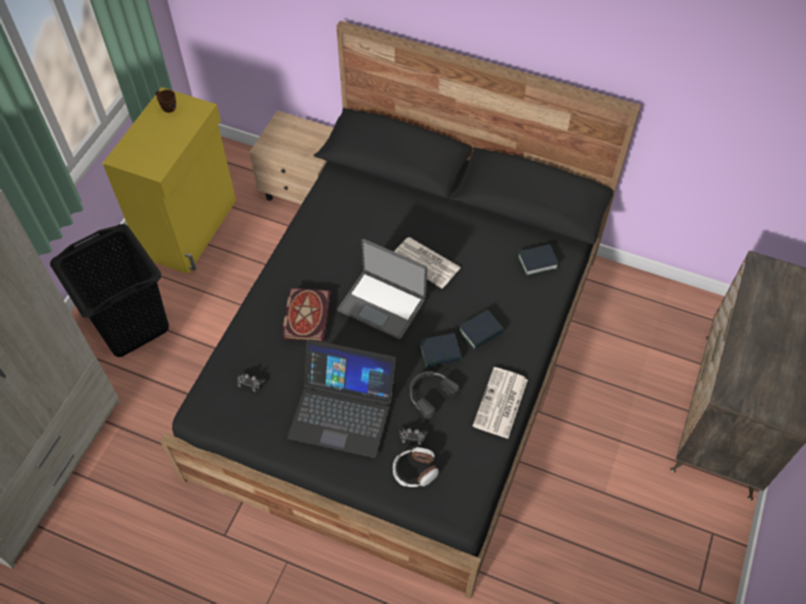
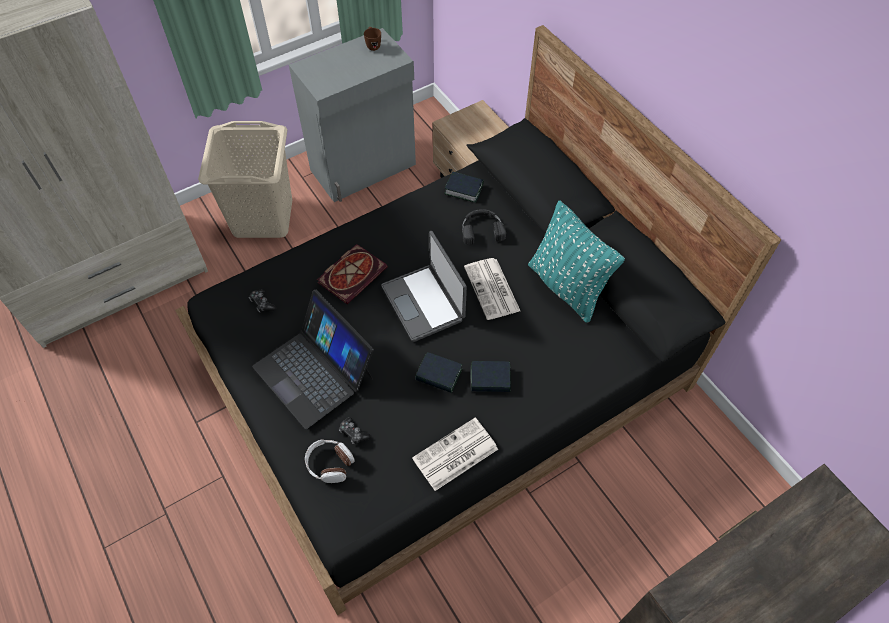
camera: 35 degrees right, 0 degrees up
(131, 324) = (263, 217): black laundry basket -> beige laundry basket
(191, 228) = (364, 168): yellow cabinet -> grey cabinet
(430, 393) = (400, 405): black headphones -> black headphones (481, 229)
(479, 229) = (566, 287): none -> turquoise pillow
(537, 262) = (596, 347): book -> book (463, 189)

